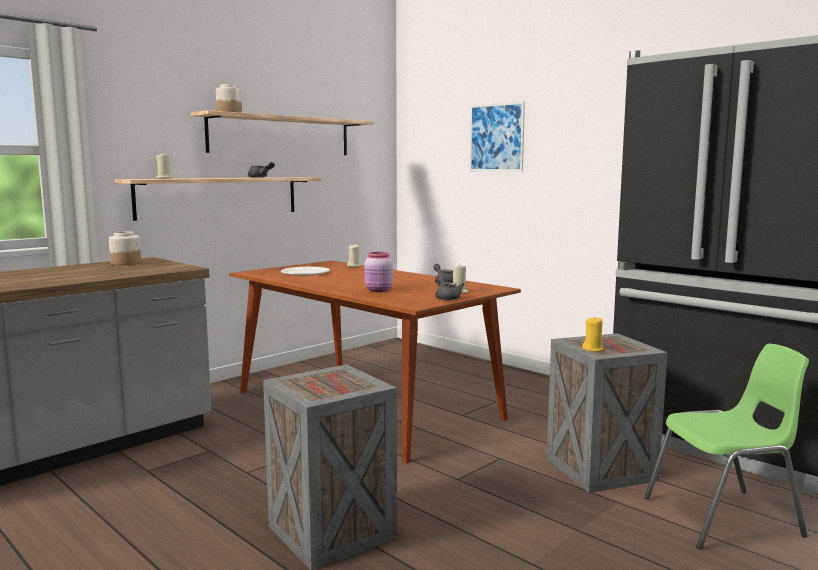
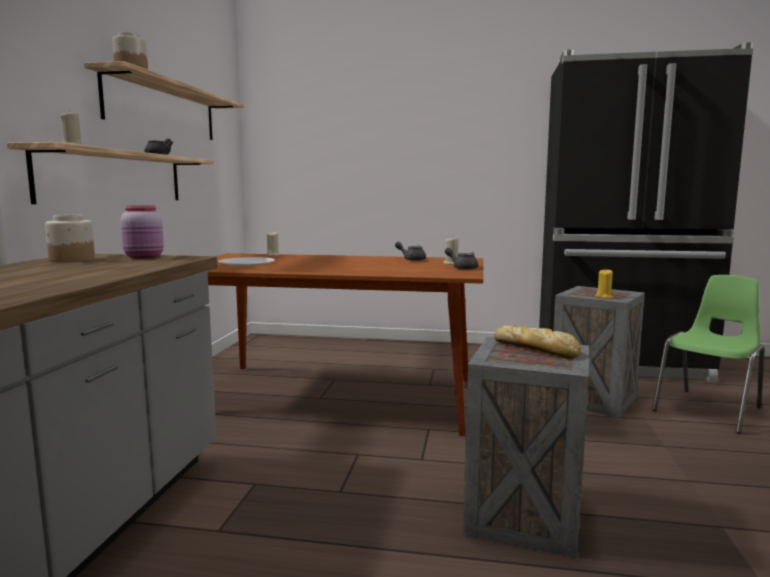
camera: 35 degrees left, 0 degrees up
(344, 381) = (537, 349): none -> bread
(379, 290) = (384, 269): pink jar -> pink jar (145, 257)
(496, 137) = (369, 128): picture -> none

